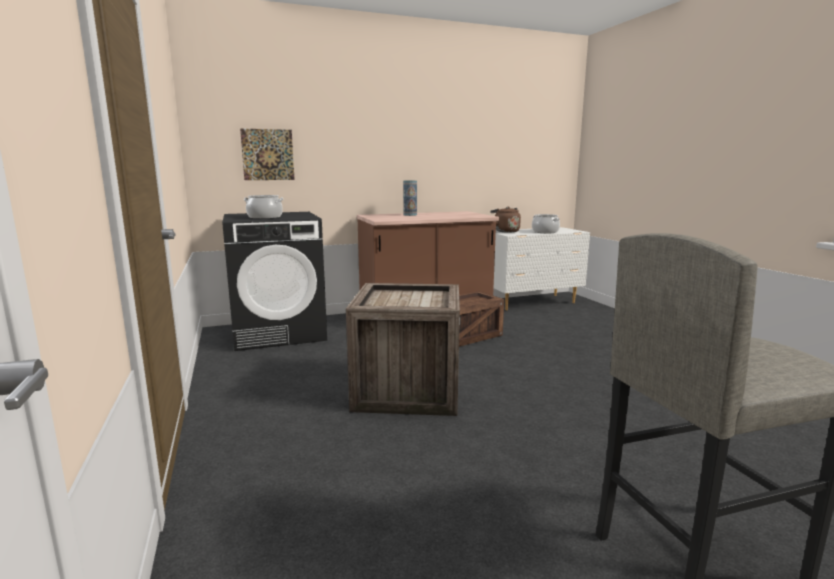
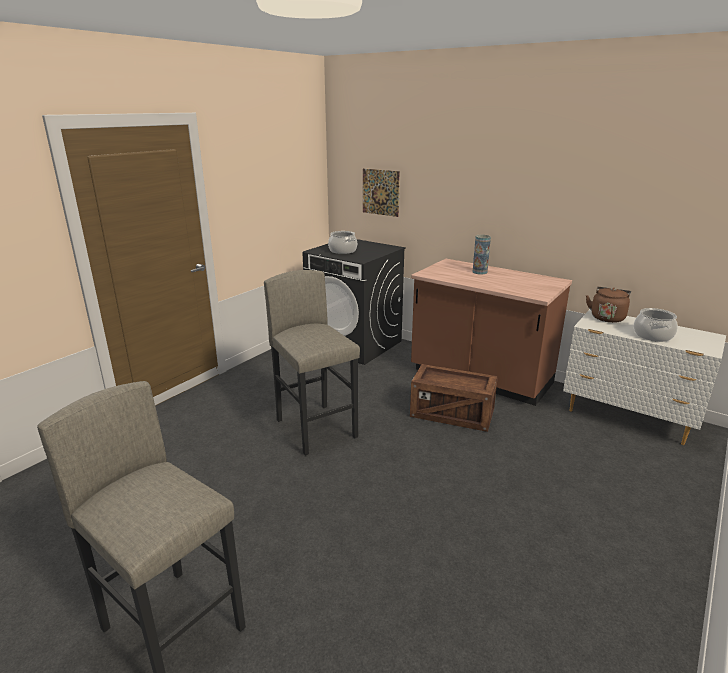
camera: 55 degrees right, 10 degrees up
(406, 389) = (316, 428): crate -> grey stool

